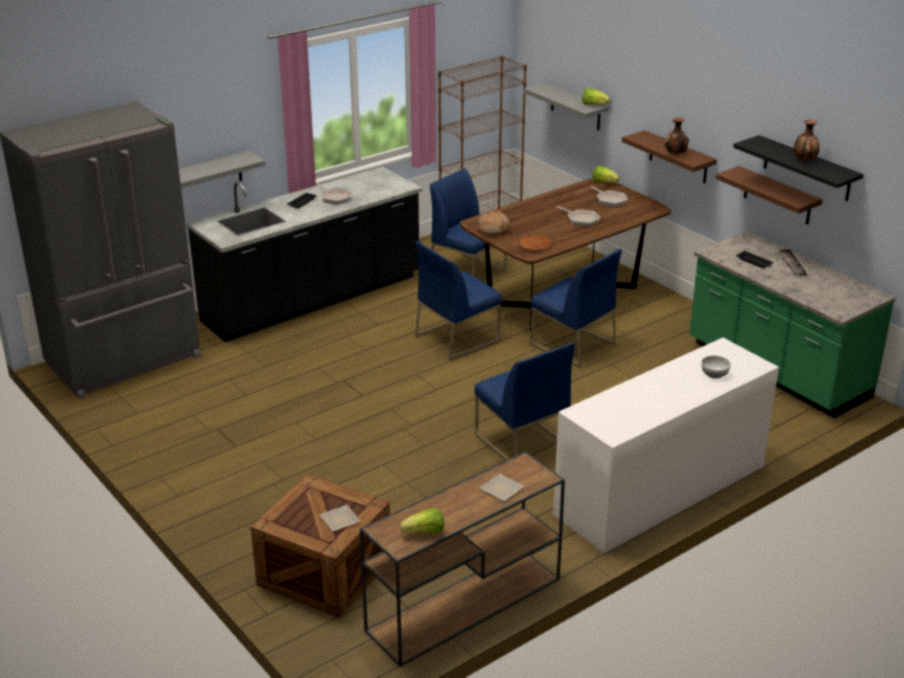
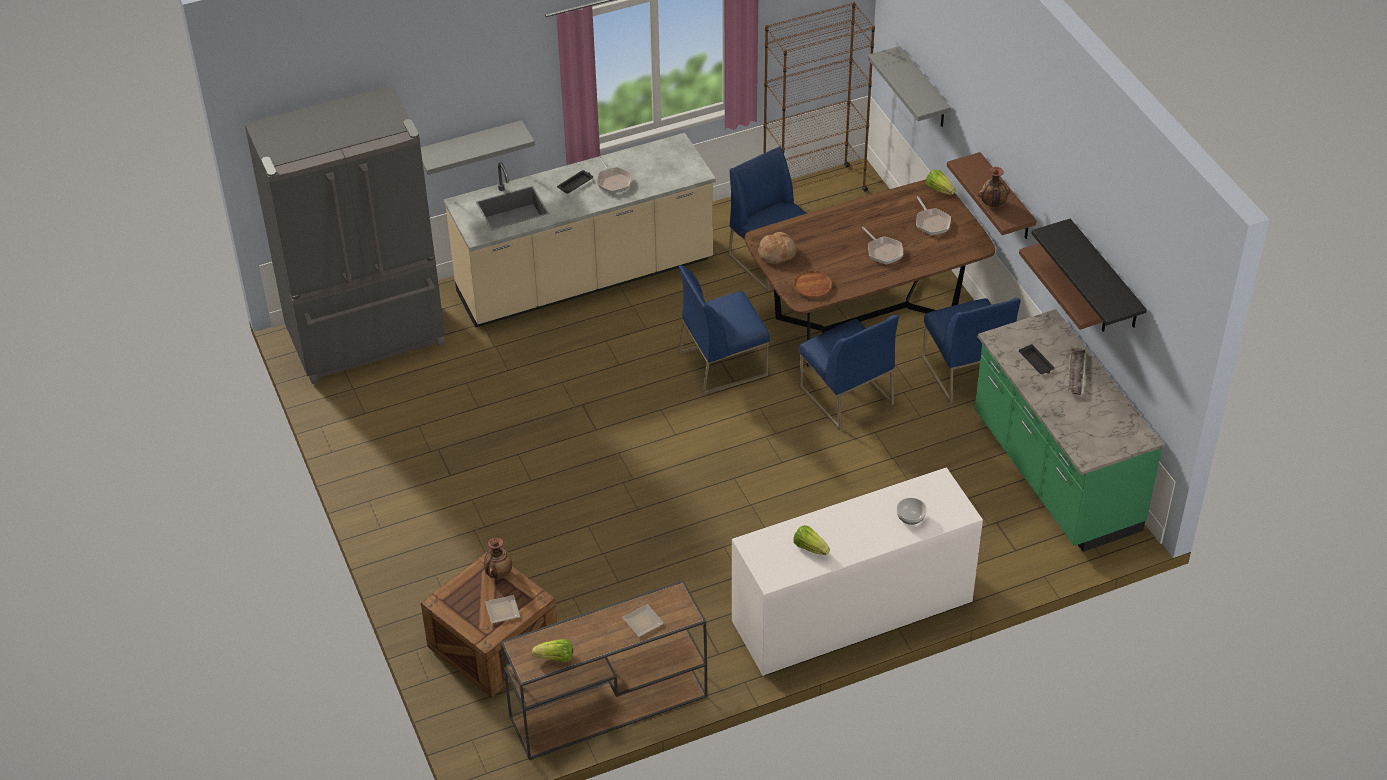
camera: 15 degrees right, 15 degrees up
(313, 300) = (585, 279): black counter -> beige counter
(521, 441) = (736, 521): blue chair -> blue chair (964, 372)
(594, 105) = (936, 101): lettuce -> lettuce (810, 547)
(804, 160) = (1094, 274): vase -> vase (498, 573)

